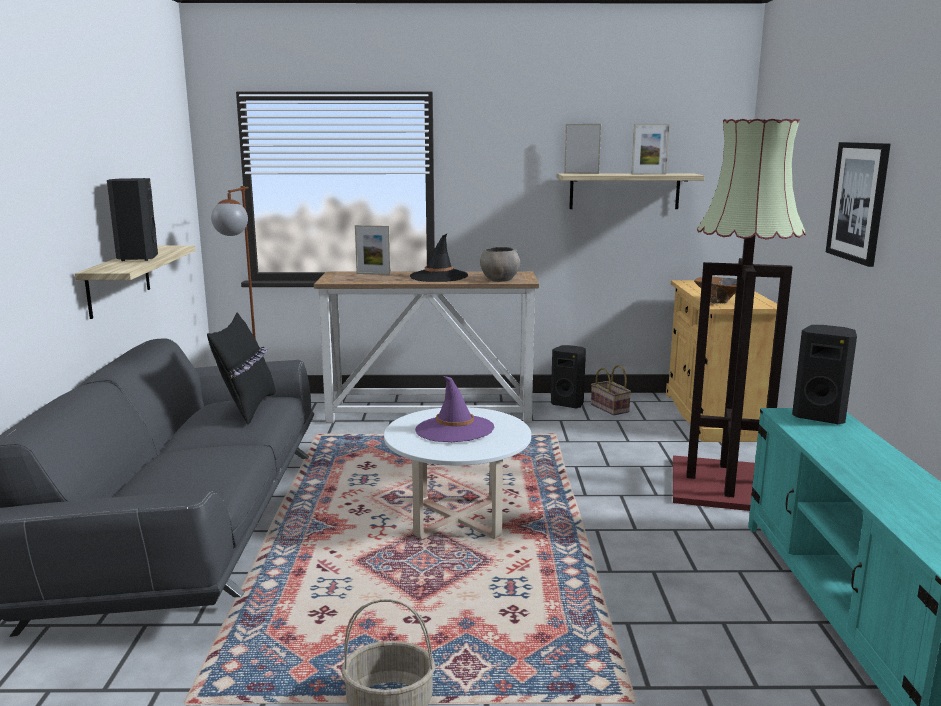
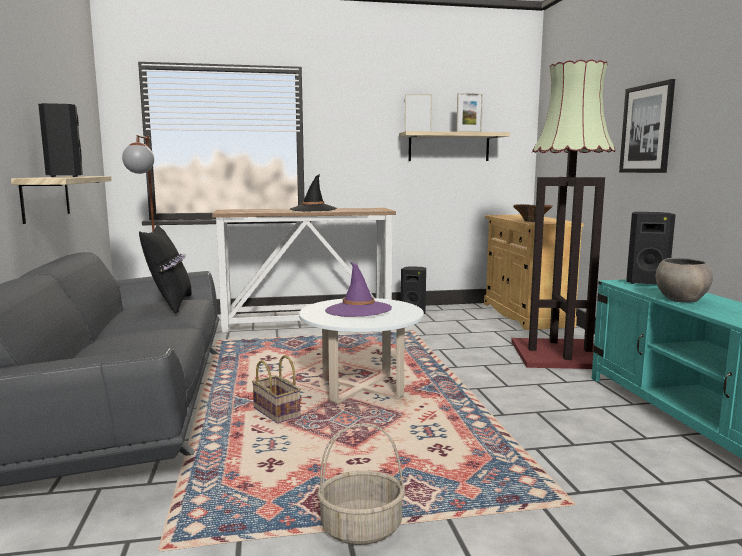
camera: 10 degrees left, 5 degrees down
(373, 274) = (258, 209): picture frame -> none
(499, 280) = (363, 210): grey bowl -> grey bowl (680, 300)
(611, 408) = (447, 313): basket -> basket (278, 413)

